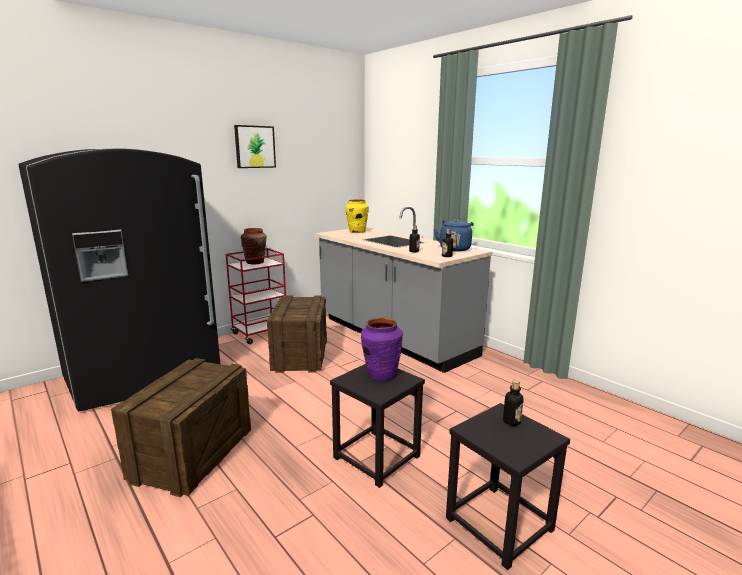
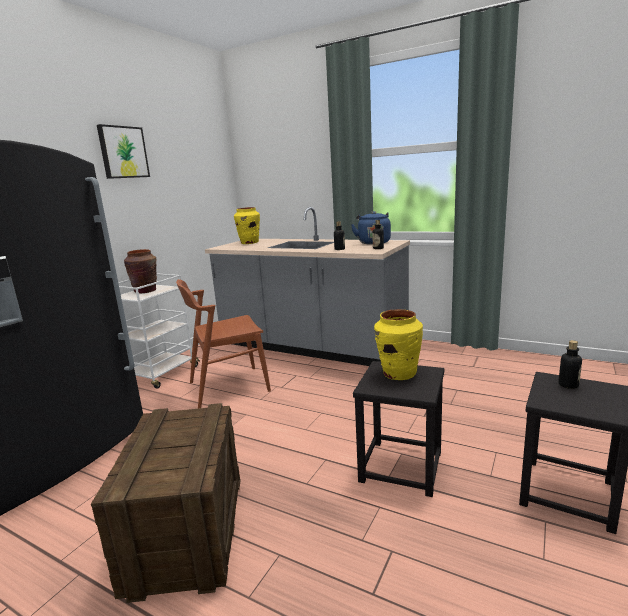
camera: 20 degrees left, 0 degrees up
(261, 334) = (162, 374): red cart -> white cart
(300, 355) = (228, 386): crate -> brown chair
(381, 374) = (398, 373): purple vase -> yellow vase

